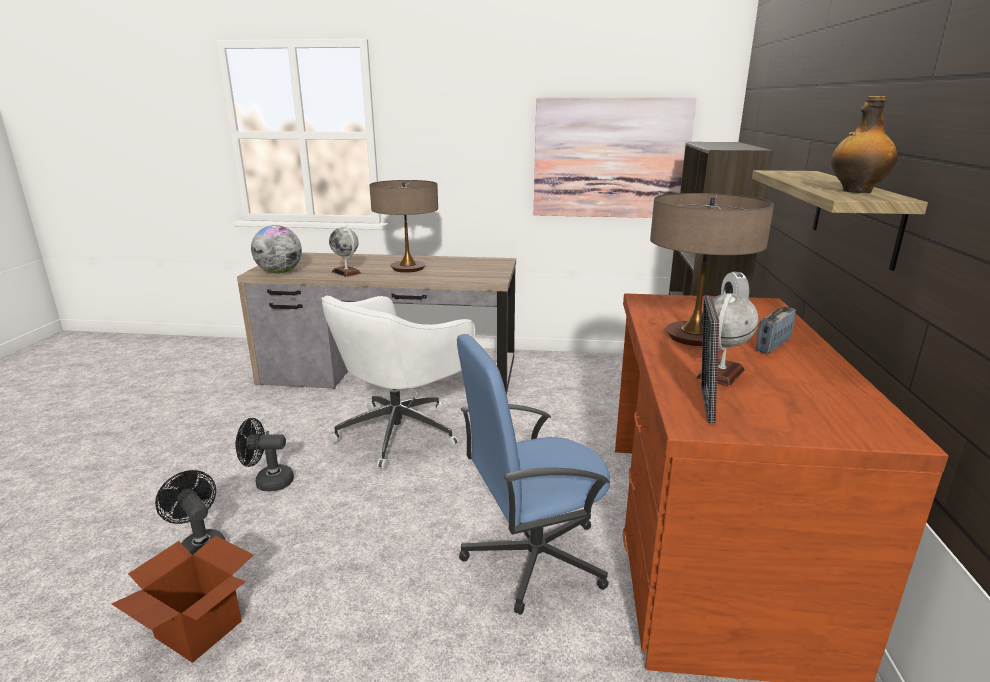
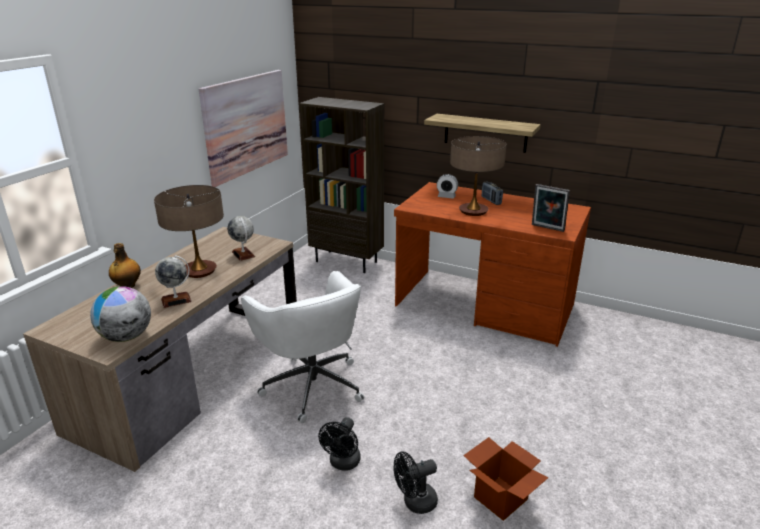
camera: 70 degrees left, 5 degrees up
(532, 557) = (478, 358): blue office chair -> none
(720, 374) = (518, 218): globe -> globe (243, 254)
(855, 191) = (511, 124): bottle -> bottle (127, 286)

